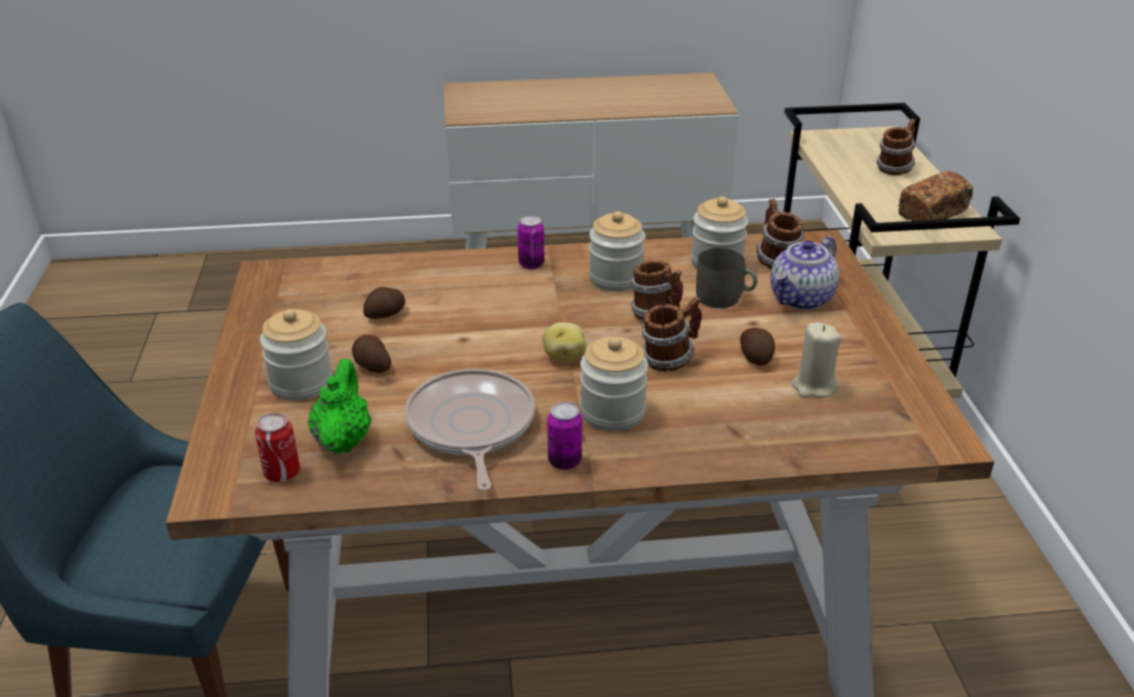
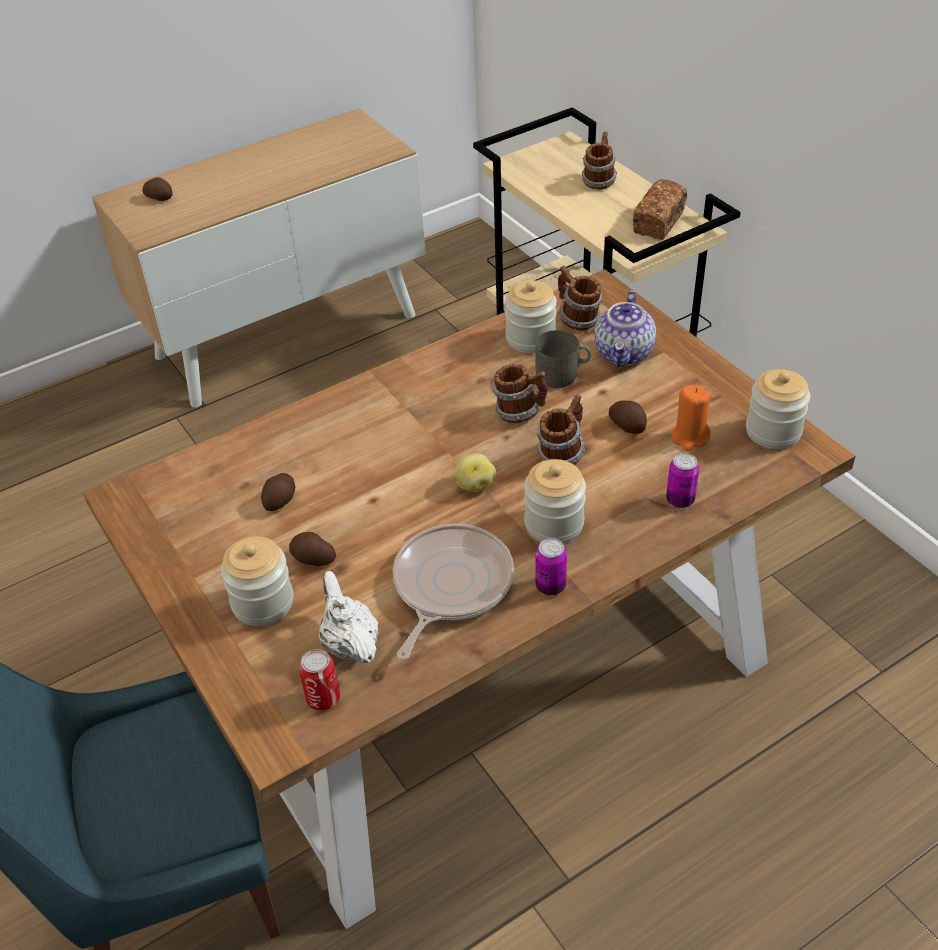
camera: 25 degrees left, 10 degrees up
(343, 440) = (350, 644): green teapot -> white teapot
(471, 427) = (449, 585): frying pan -> frying pan turned 60 degrees clockwise
(494, 95) = (159, 197): none -> potato
(531, 264) = (371, 397): can -> can (680, 500)
(615, 278) = (457, 386): jar -> jar (773, 431)
(813, 386) = (689, 437): beige candle -> orange candle

